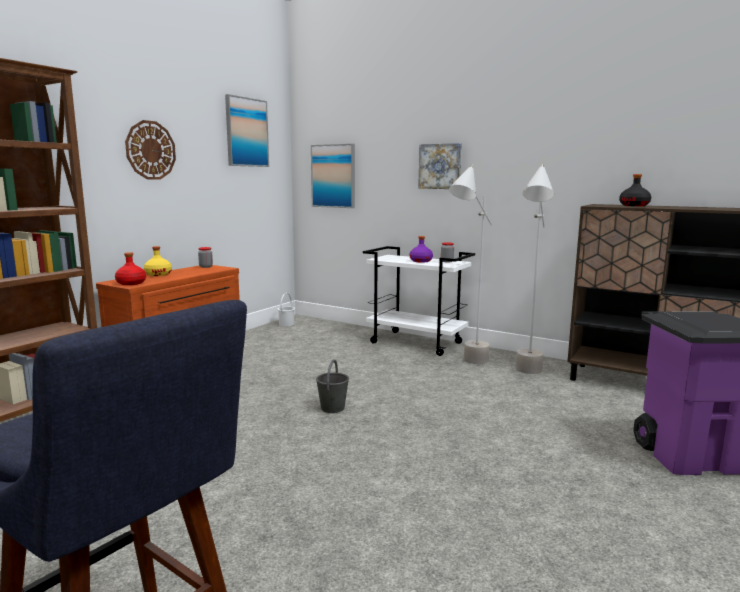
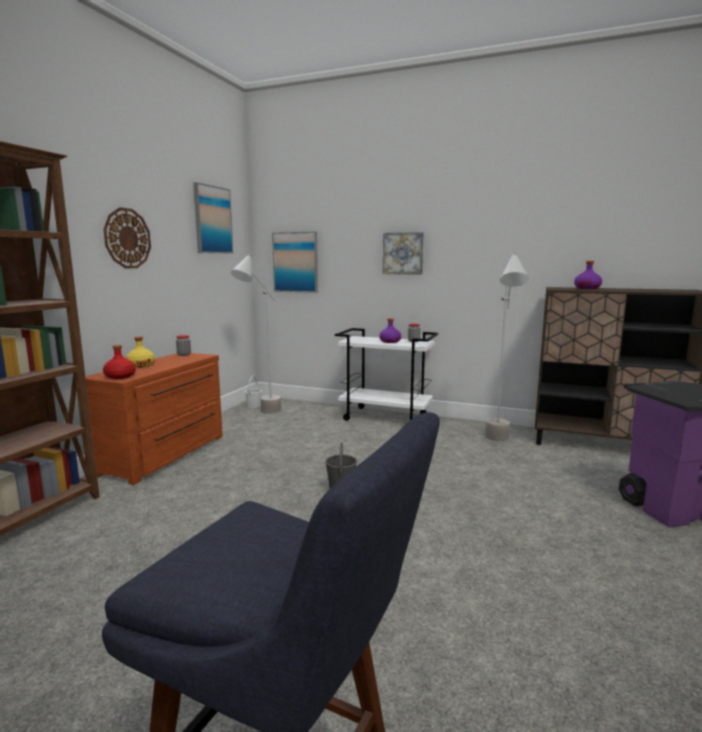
camera: 10 degrees left, 0 degrees up
(467, 365) = (442, 437): grey floor lamp -> grey floor lamp (261, 415)
(634, 205) = (587, 288): black bottle -> purple bottle

